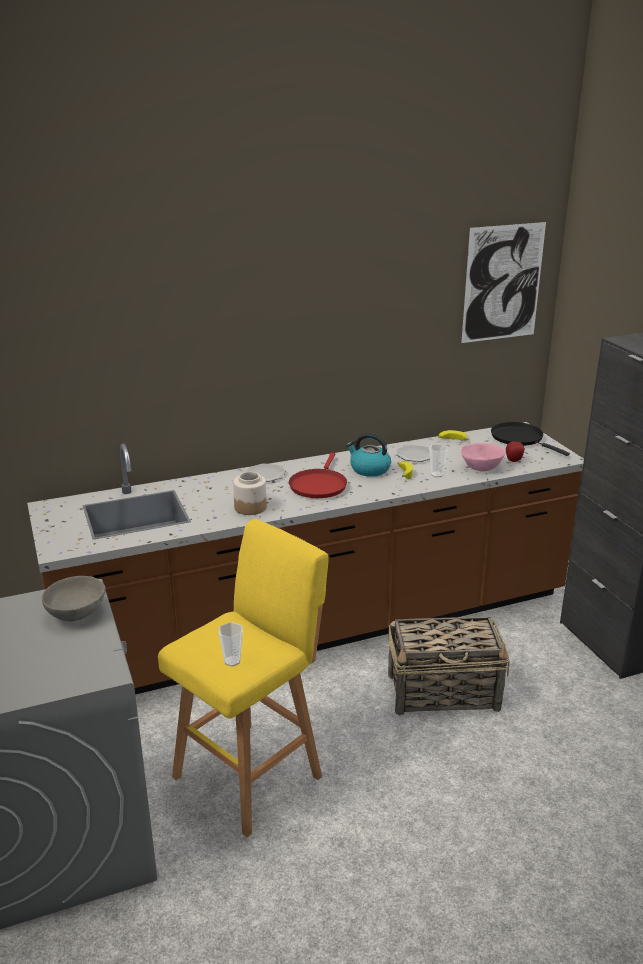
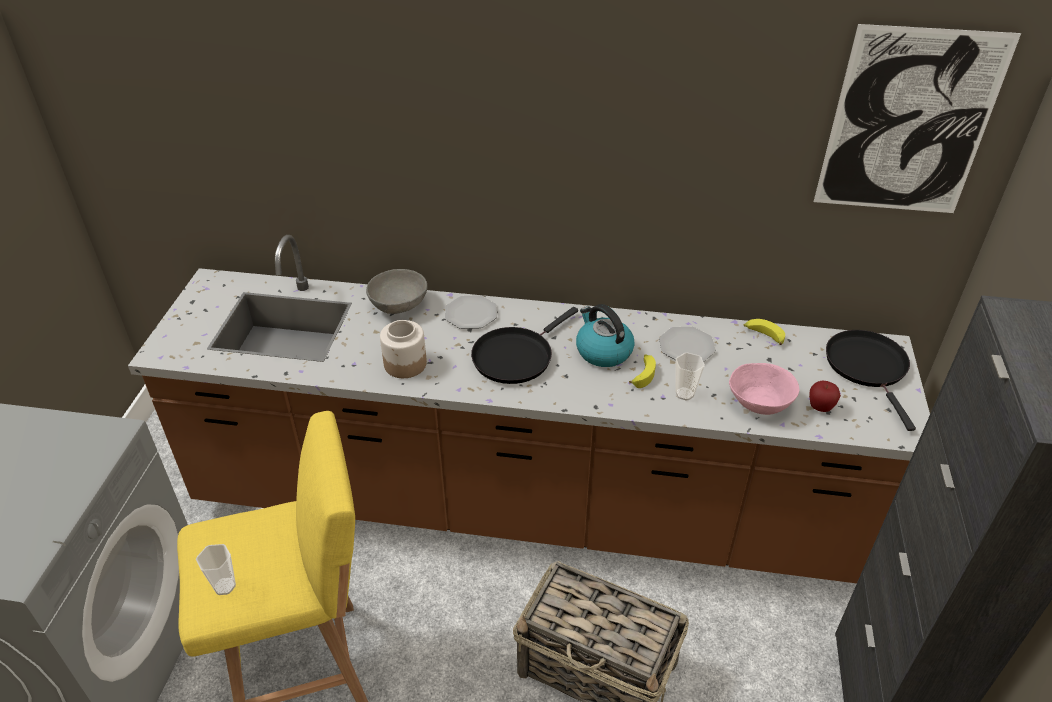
camera: 30 degrees right, 15 degrees up
(77, 613) = (73, 465): grey bowl -> grey bowl (399, 306)
(318, 485) = (515, 356): red frying pan -> black frying pan

